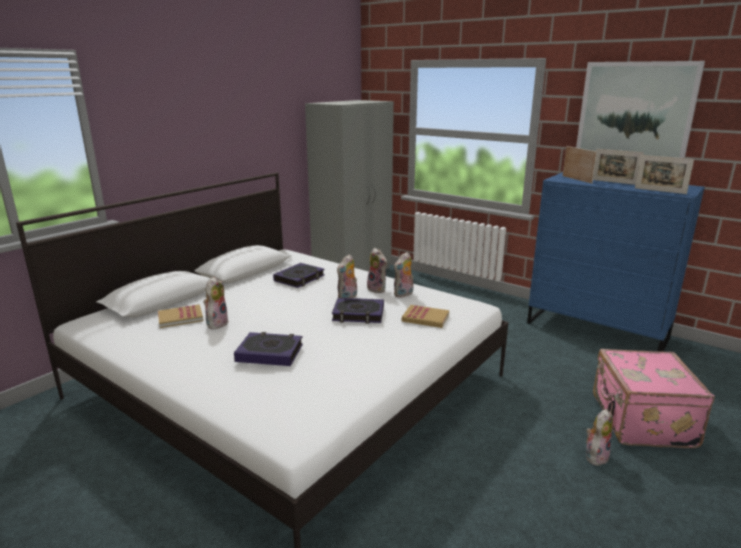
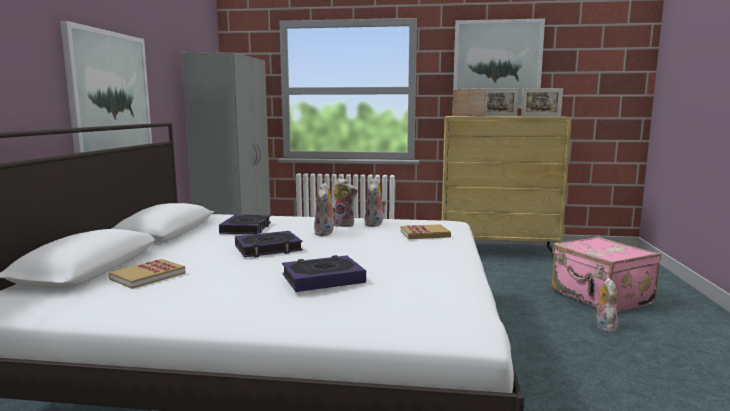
camera: 30 degrees left, 10 degrees down
(216, 323) = (207, 272): plush toy -> none
(223, 153) = (110, 94): none -> picture
(358, 314) = (358, 241): book -> book (268, 249)
(596, 330) = (497, 251): blue dresser -> beige dresser

